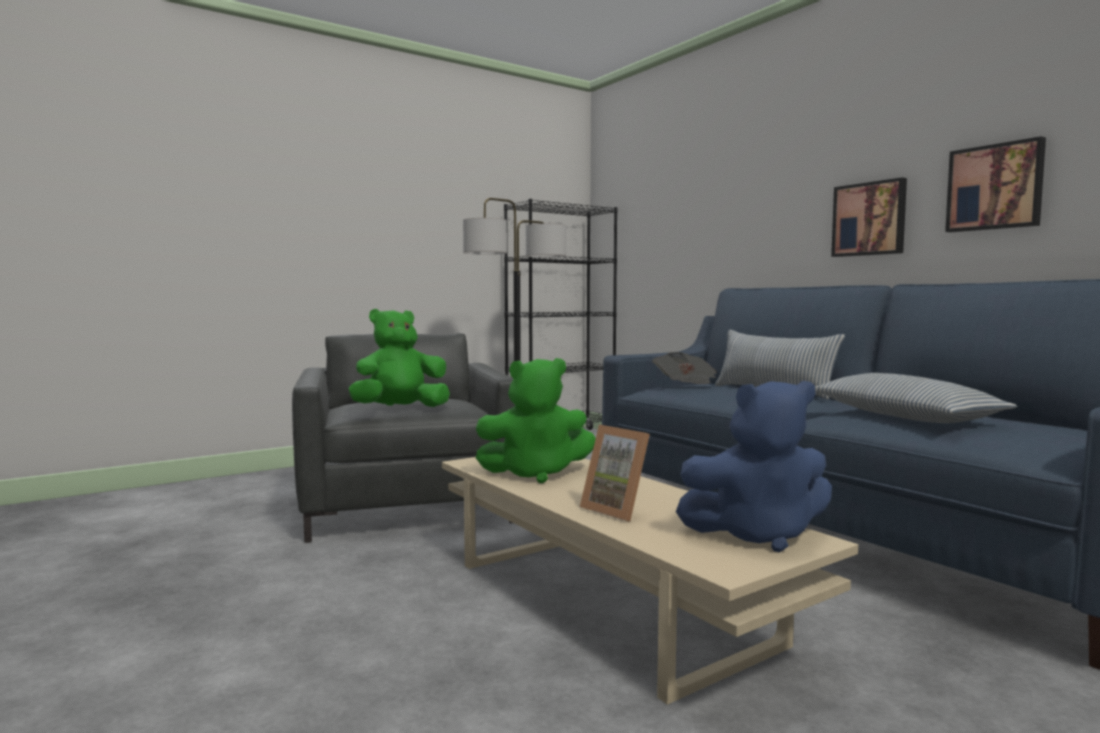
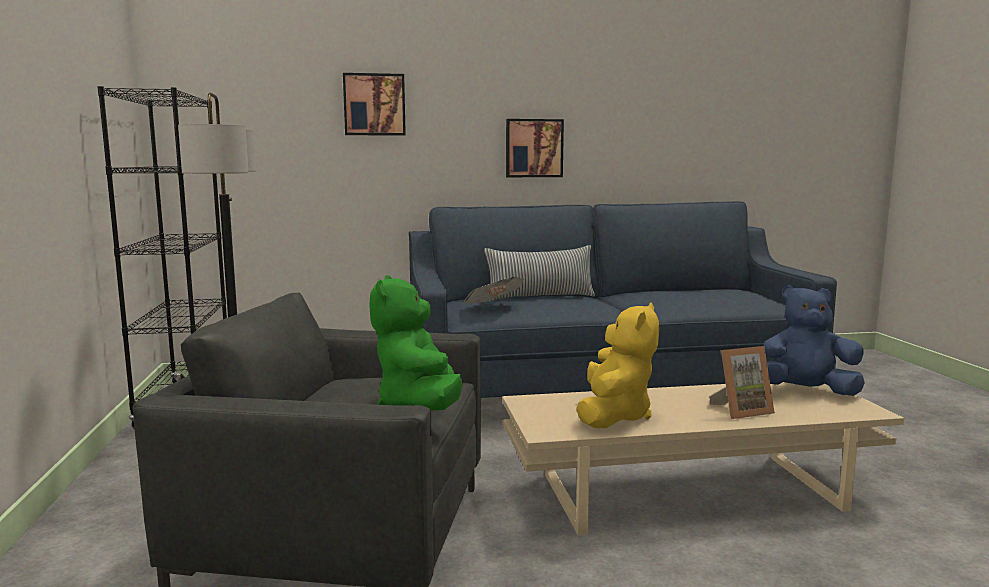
camera: 65 degrees left, 5 degrees up
(535, 474) = (614, 416): green plush toy -> yellow plush toy
(757, 535) = (805, 392): blue plush toy -> blue plush toy turned 105 degrees counterclockwise
(903, 416) = (682, 299): pillow -> none
(995, 187) = (621, 135): picture -> picture (374, 105)

